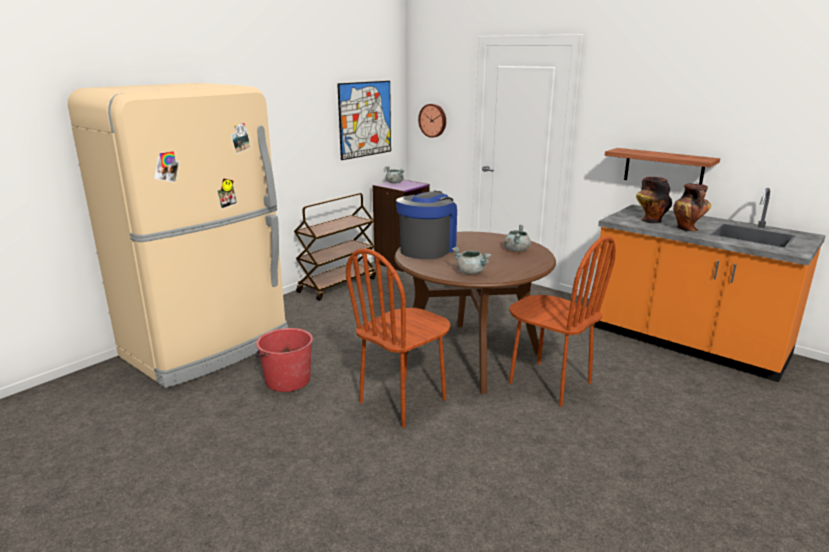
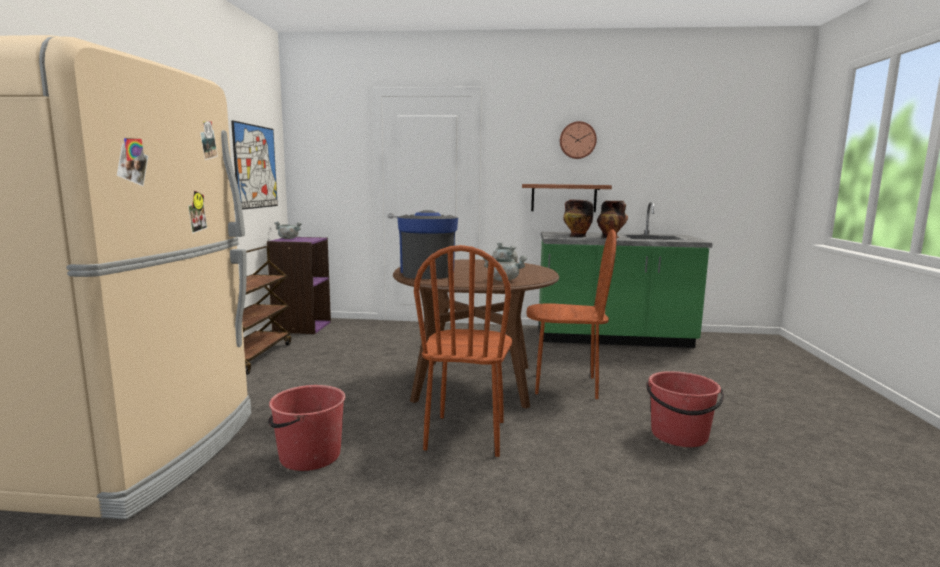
camera: 35 degrees left, 10 degrees down
(433, 120) = (322, 172): wall clock -> wall clock (577, 140)
(586, 470) = (679, 435): none -> red bucket
(686, 343) = (613, 338): orange counter -> green counter

